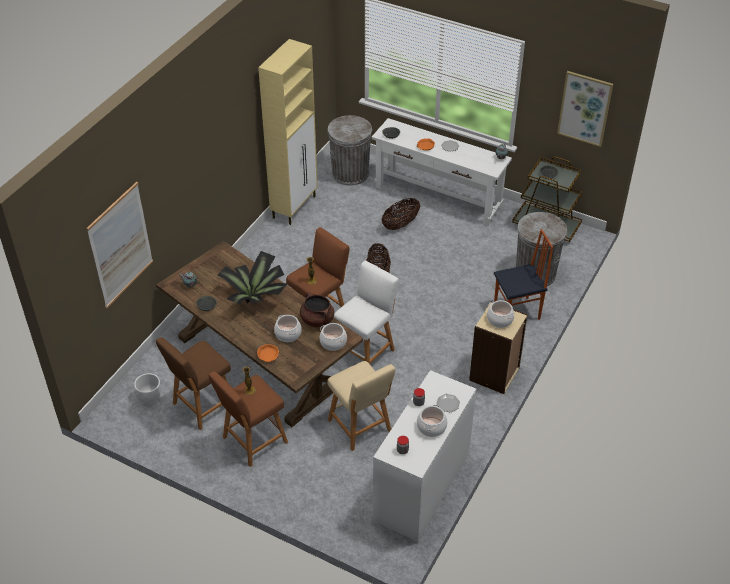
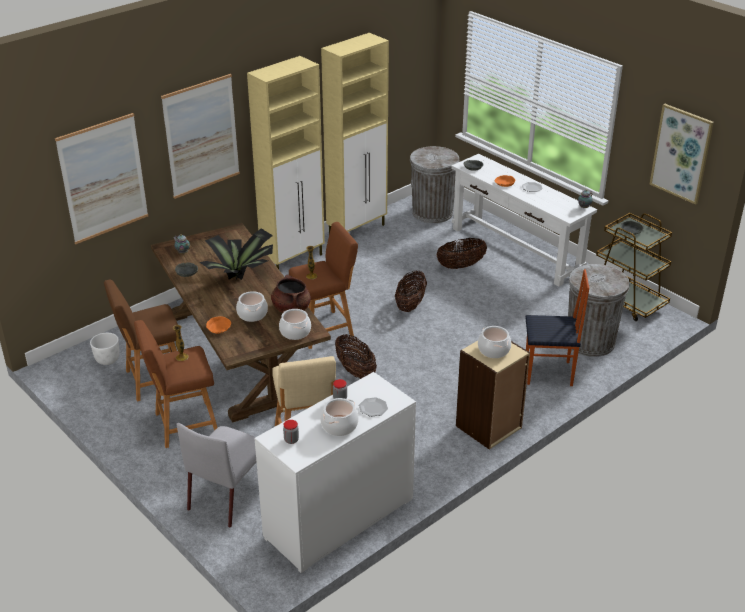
camera: 20 degrees right, 10 degrees down
(183, 178) = (201, 136): none -> picture
(255, 252) = (293, 259): none -> beige cabinet
(325, 494) = (228, 496): none -> grey chair
(366, 351) = (355, 371): white stool -> basket

